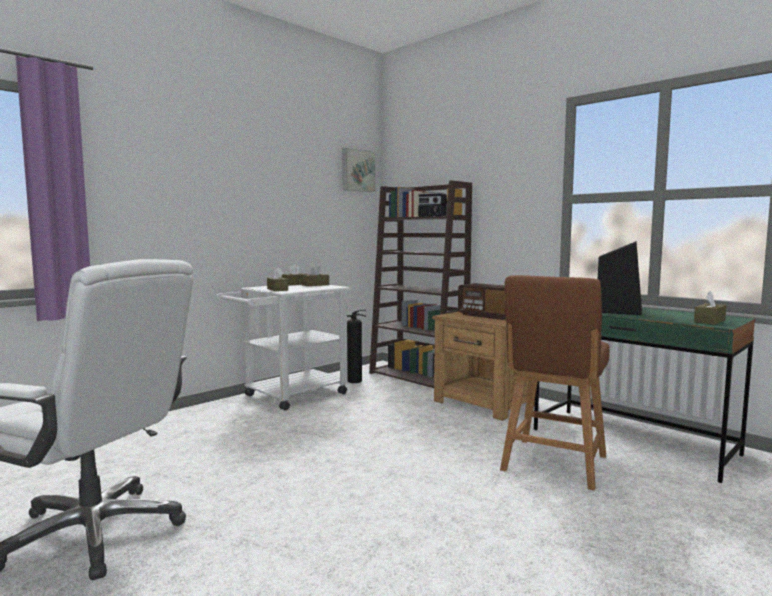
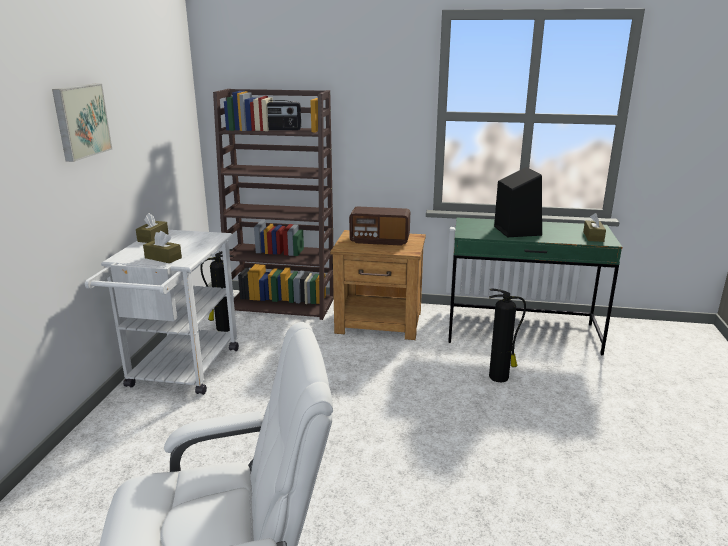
camera: 35 degrees left, 15 degrees up
(315, 285) = (183, 235): brown tissue box -> none
(357, 170) = (173, 69): picture -> picture (80, 121)
(553, 465) = (500, 377): brown stool -> fire extinguisher

